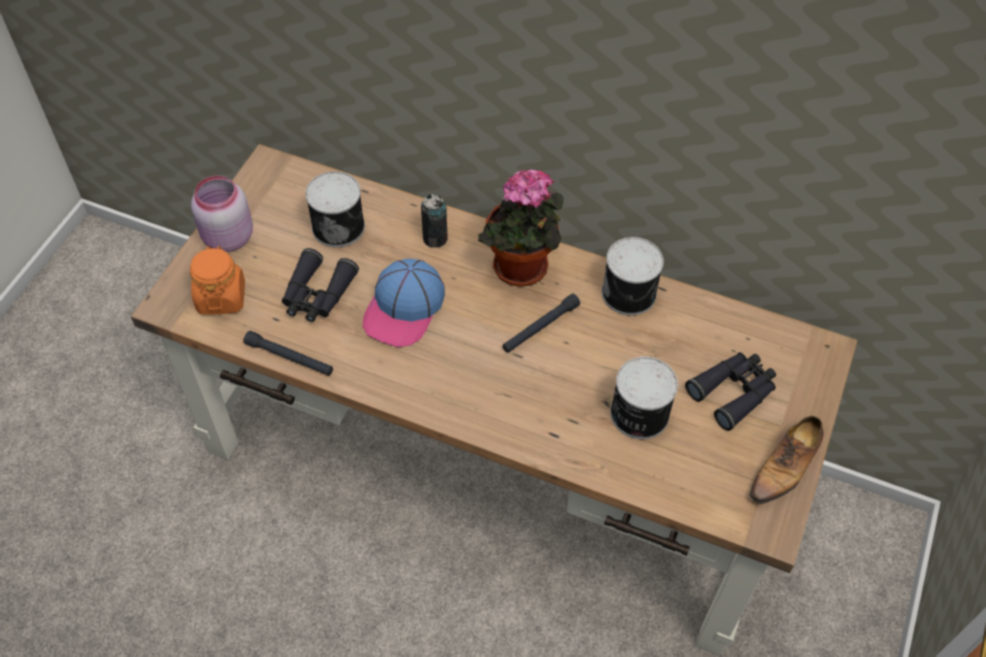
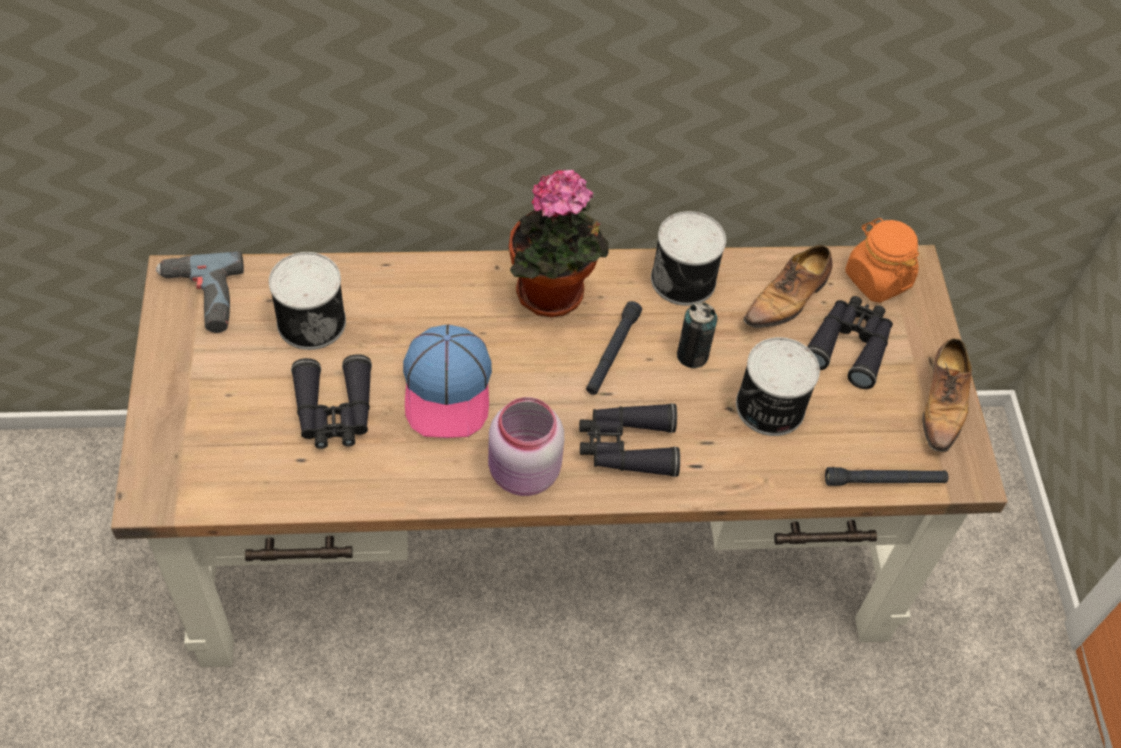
camera: 30 degrees left, 0 degrees up
(221, 297) = (216, 459): orange jar -> orange jar (877, 279)
(227, 238) = (179, 385): pink jar -> pink jar (523, 474)
(275, 185) = (201, 299): none -> power drill
(289, 358) = (346, 499): black flashlight -> black flashlight (884, 481)
(435, 238) = (435, 295): can -> can (692, 355)
(510, 400) = (626, 446): none -> black binoculars
(704, 337) = (788, 299): none -> shoe

